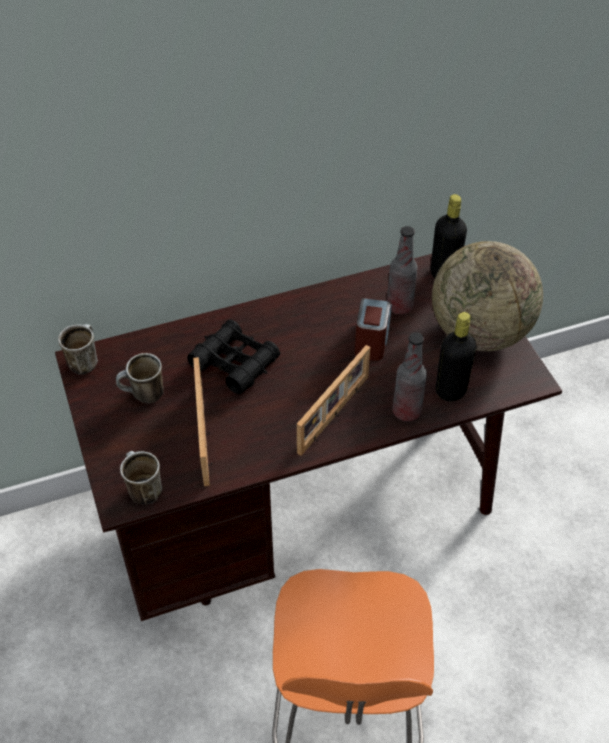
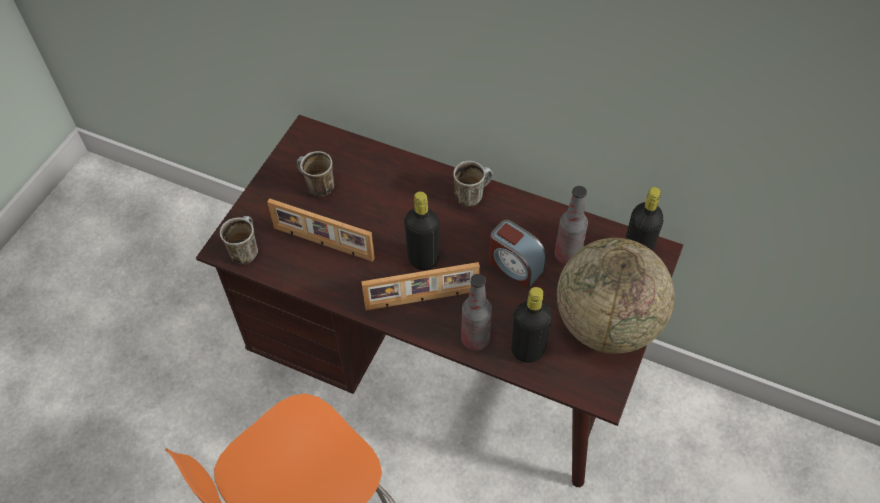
camera: 45 degrees right, 5 degrees up
(84, 361) = (308, 134): mug -> mug (472, 195)
(205, 434) = (323, 244): picture frame -> picture frame turned 75 degrees clockwise
(235, 363) = (399, 208): black binoculars -> none
(300, 386) = (423, 259): none -> black bottle
(372, 340) = (515, 265): alarm clock -> alarm clock turned 75 degrees clockwise

